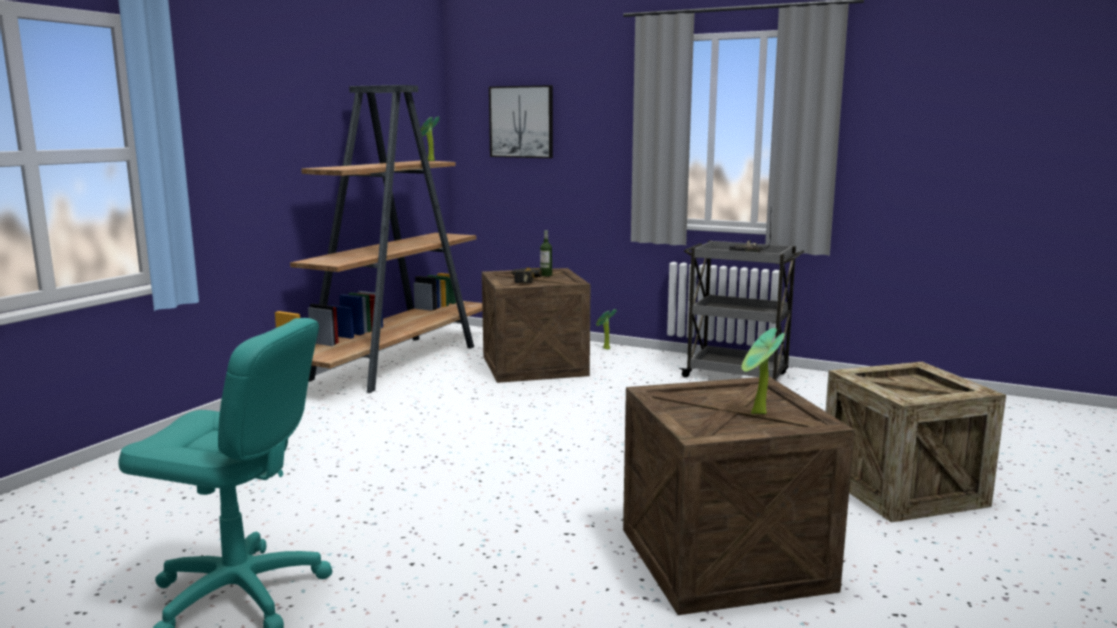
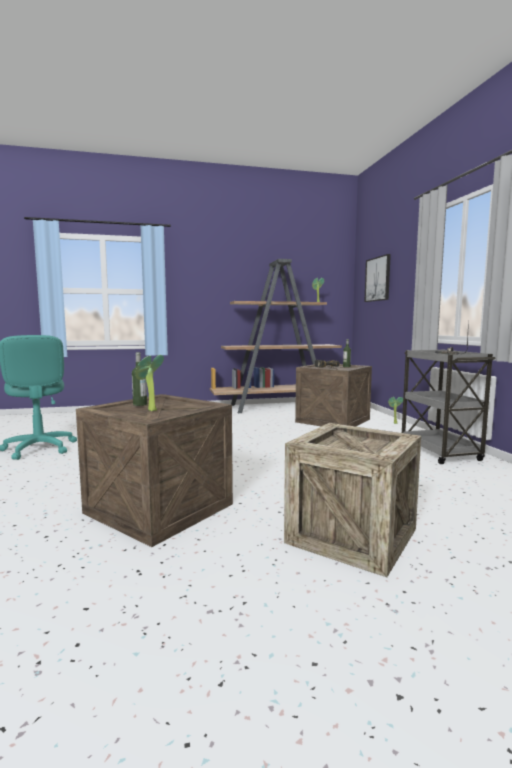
camera: 50 degrees right, 5 degrees down
(699, 411) = (140, 404): none -> bottle

